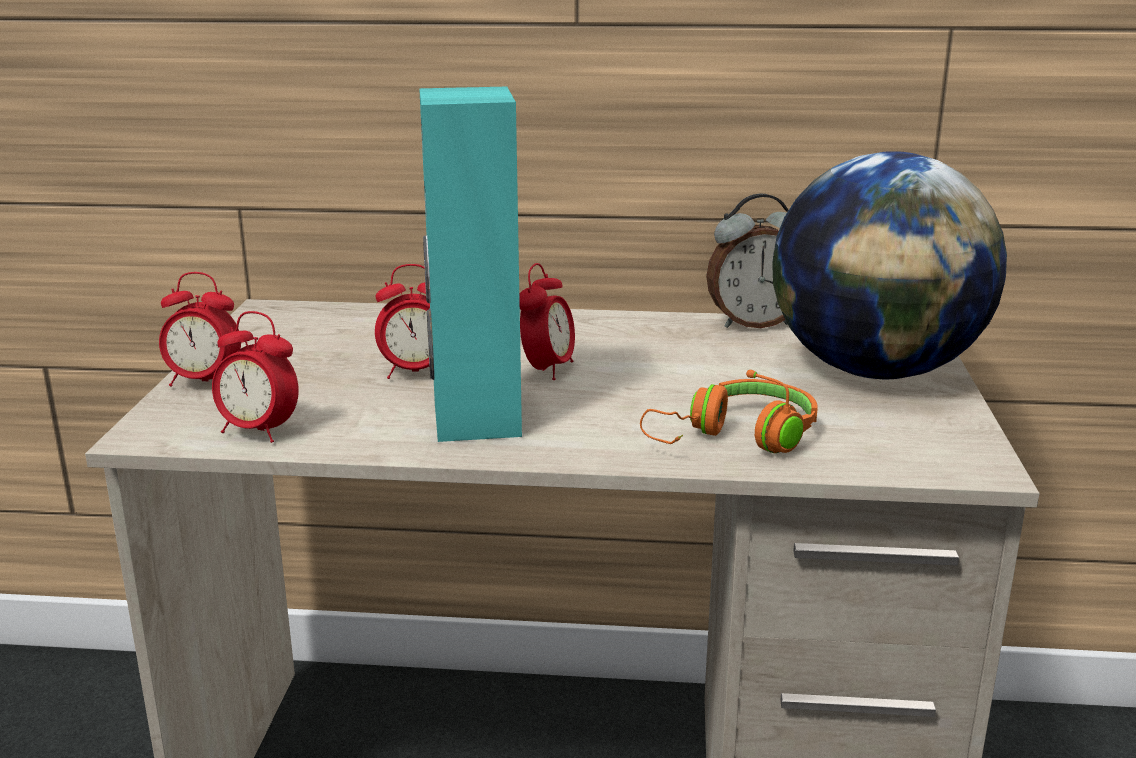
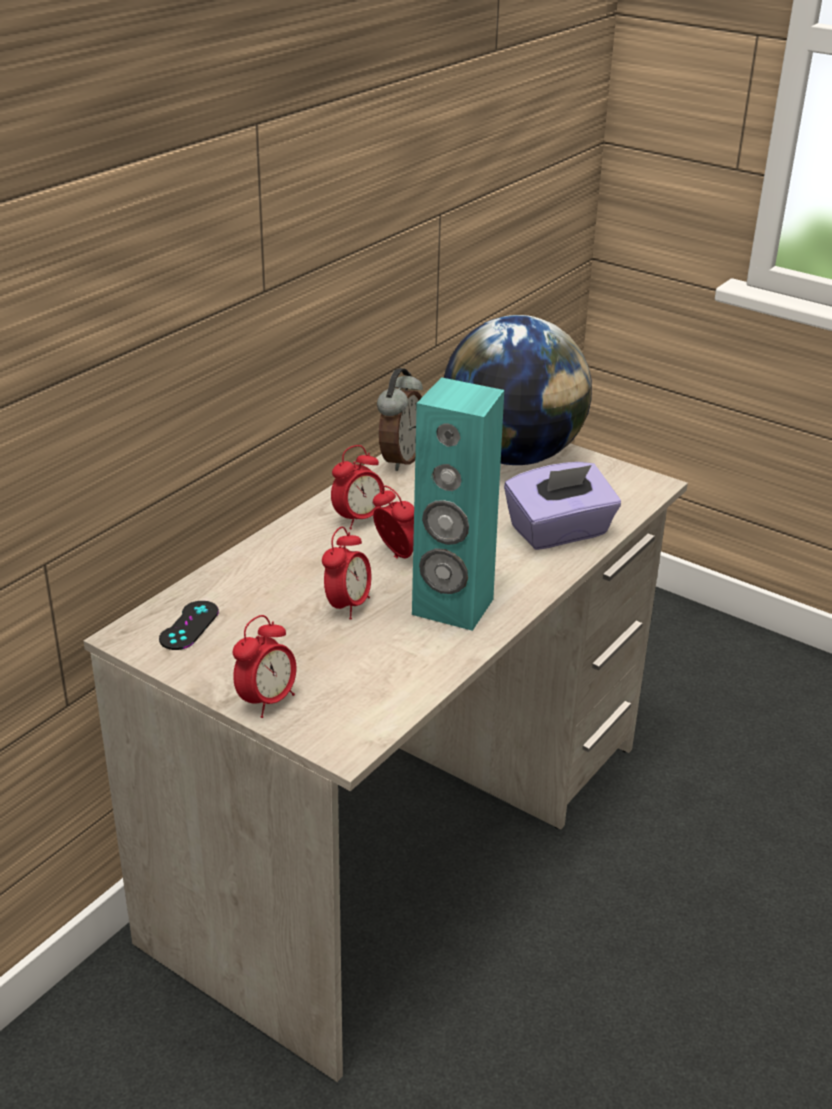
camera: 60 degrees left, 10 degrees up
(259, 431) = (388, 696): alarm clock -> alarm clock (358, 519)
(306, 324) = (189, 625): none -> black game controller
(737, 437) = (559, 532): orange headphones -> purple tissue box

